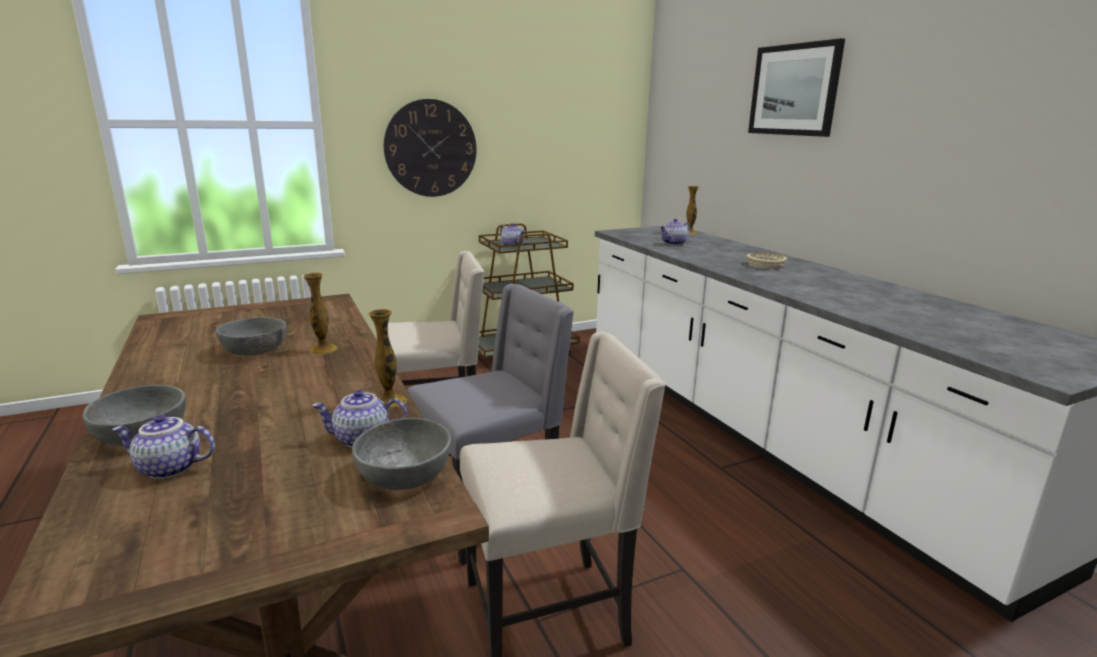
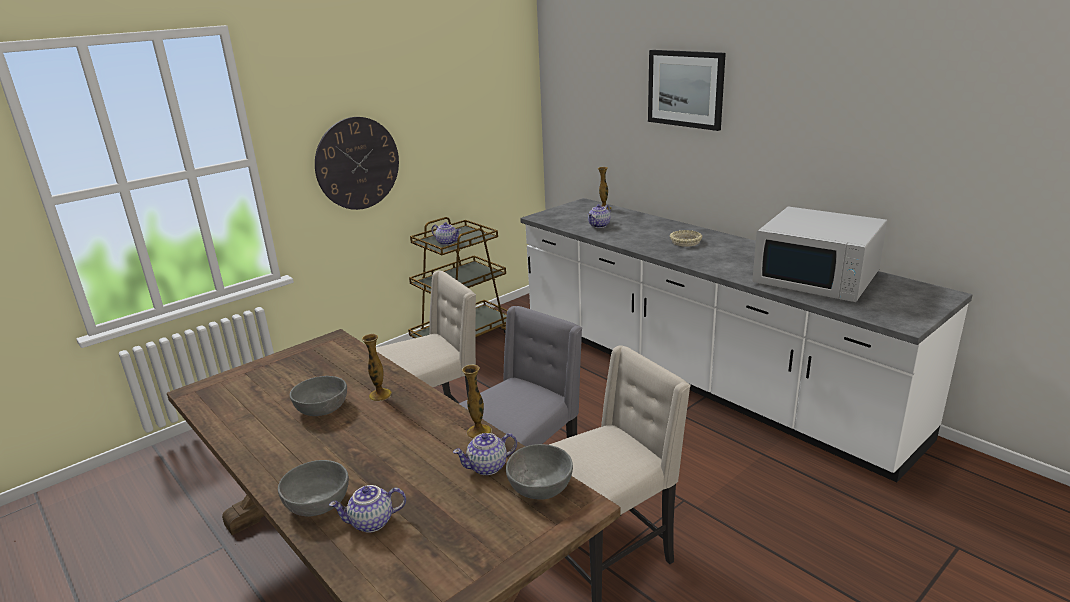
camera: 15 degrees left, 5 degrees up
(925, 313) = (817, 278): none -> white microwave

